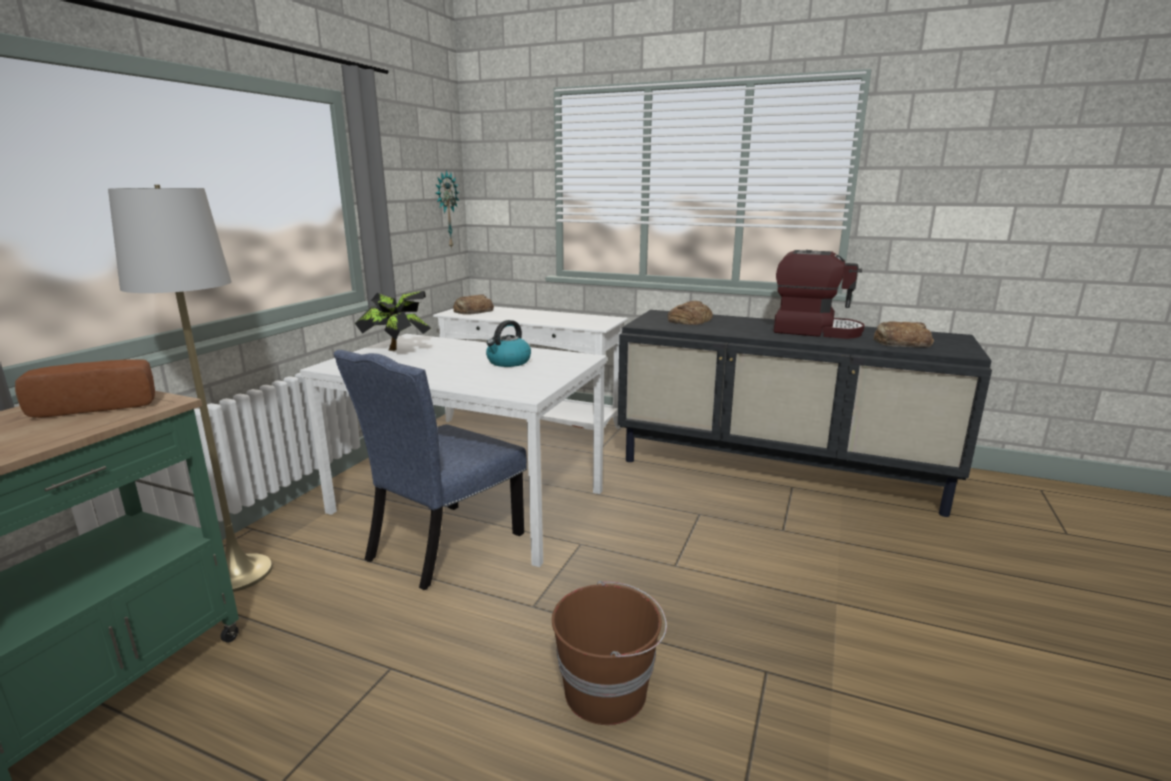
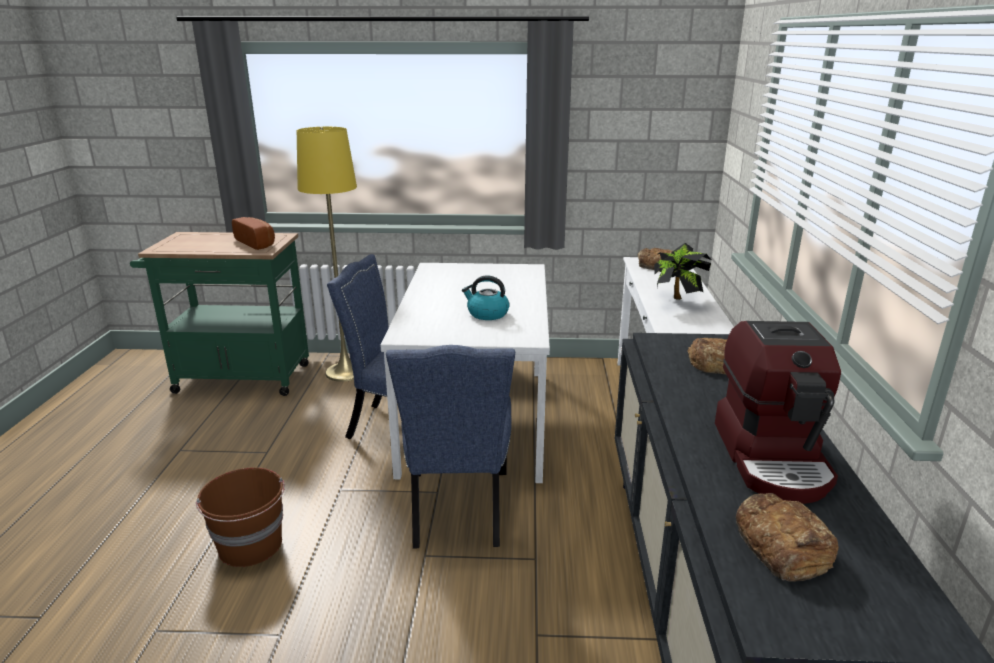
camera: 70 degrees right, 5 degrees up
(238, 573) = (346, 372): grey floor lamp -> yellow floor lamp
(397, 351) = (487, 274): potted plant -> potted plant (676, 301)
(446, 210) = (682, 153): wall clock -> none
(609, 536) = (458, 505): none -> blue chair

